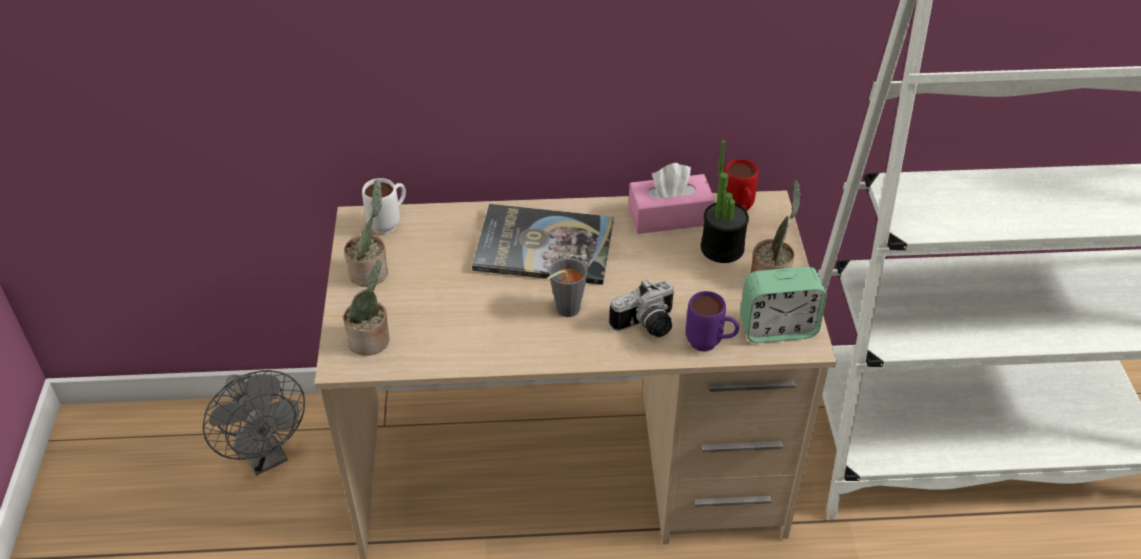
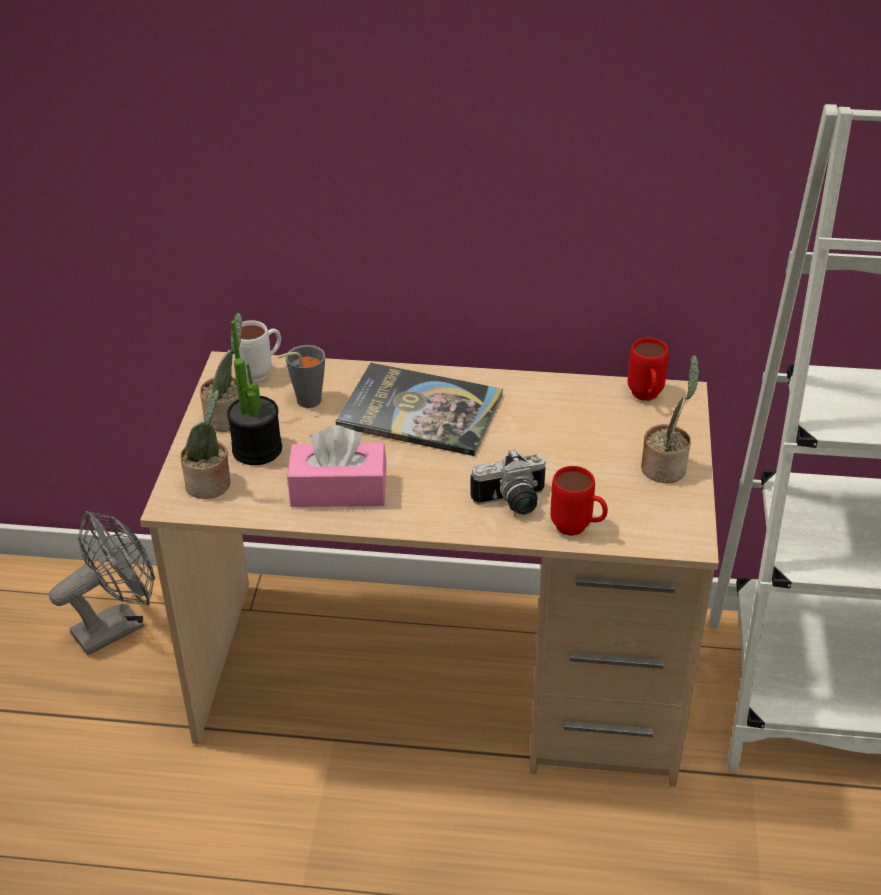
camera: 10 degrees right, 5 degrees down
(266, 456) = (118, 625): grey fan -> grey fan turned 105 degrees counterclockwise
(563, 311) = (424, 478): grey cup -> grey cup (303, 402)
(669, 216) = (566, 395): pink tissue box -> pink tissue box (338, 490)
(710, 345) = (578, 529): purple mug -> red mug
(722, 248) = (617, 433): potted plant -> potted plant (257, 449)
(777, 328) = (659, 521): alarm clock -> none

